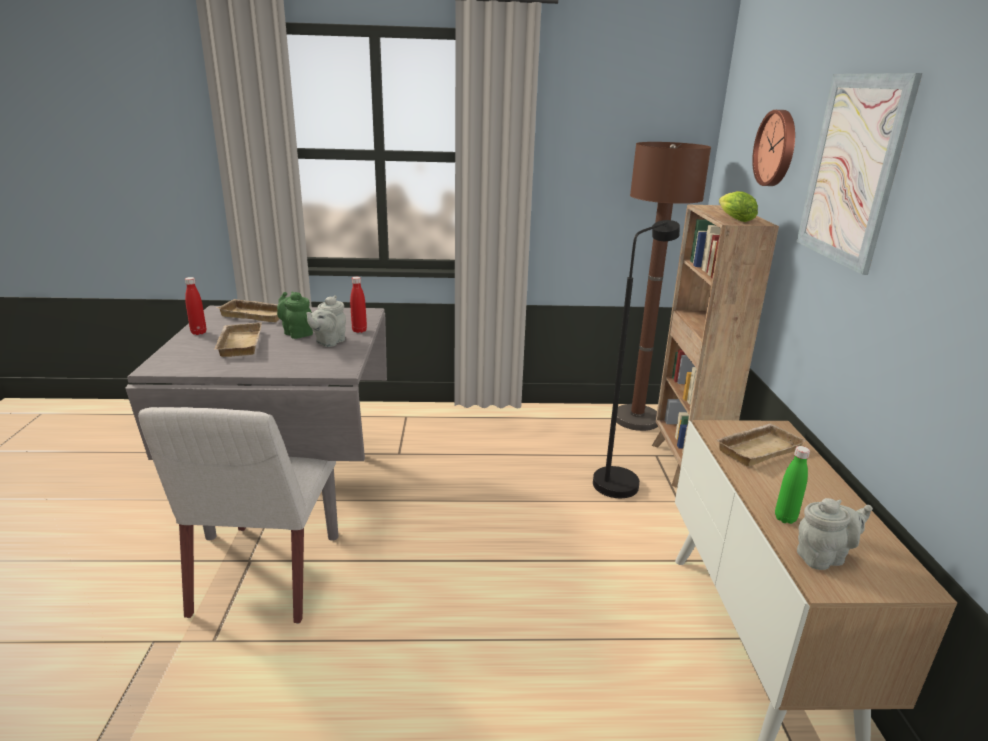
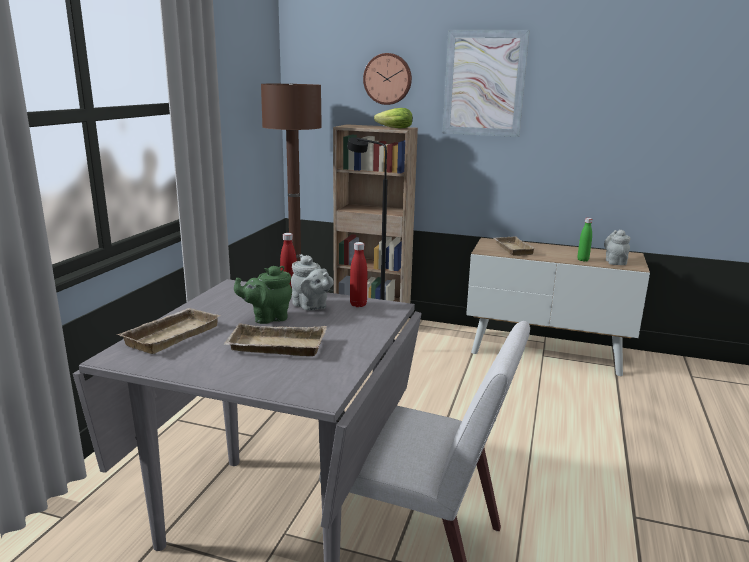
camera: 70 degrees left, 5 degrees down
(198, 332) = (205, 370): red bottle -> red bottle (358, 304)

